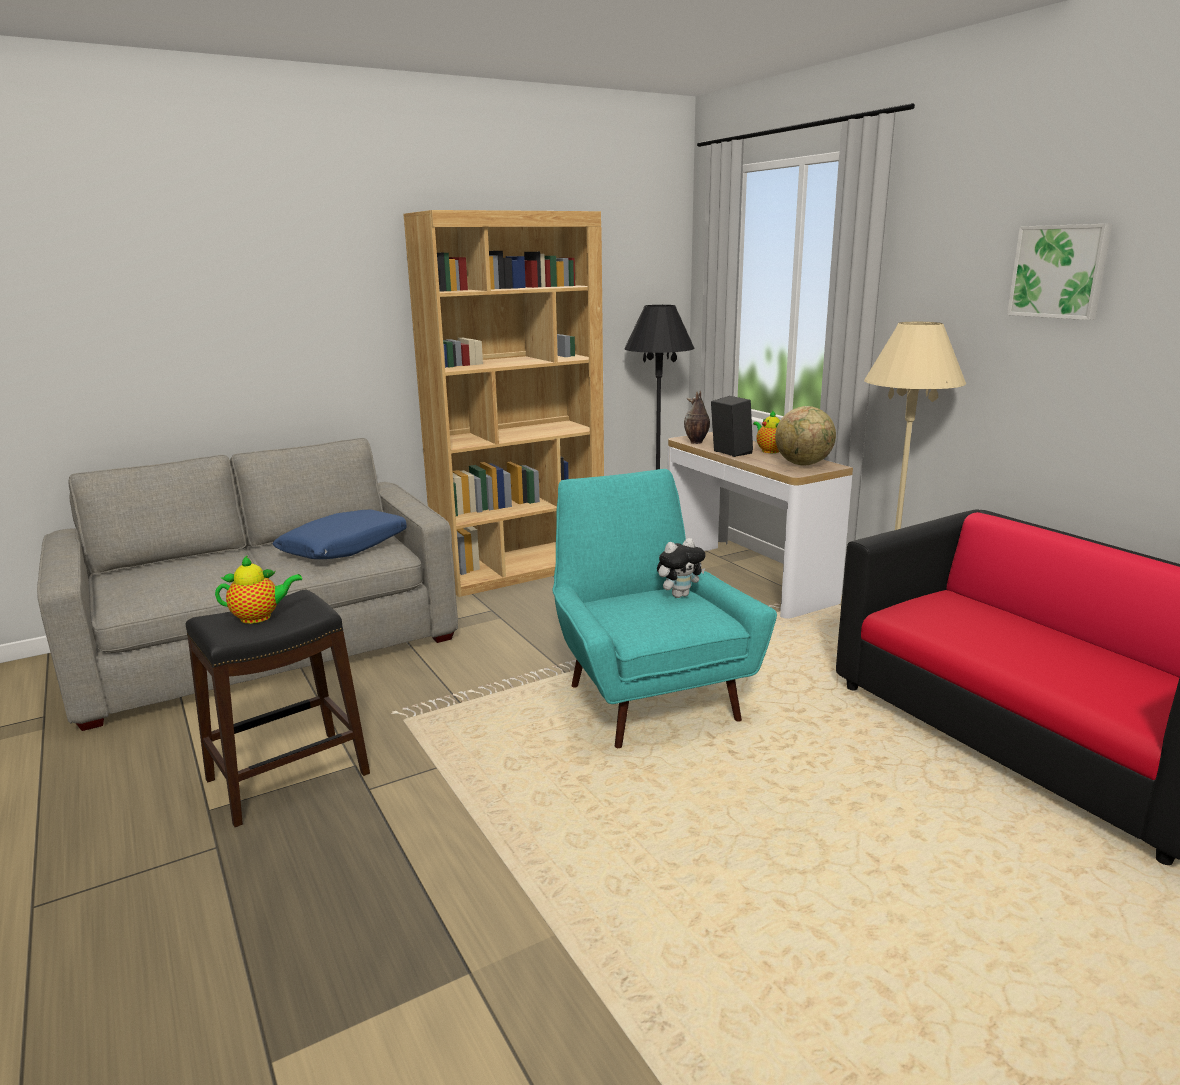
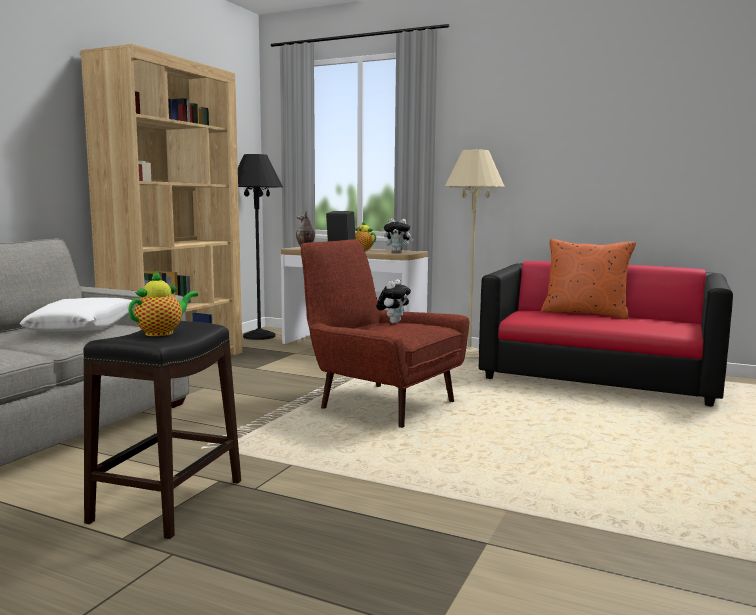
camera: 35 degrees left, 10 degrees down
(345, 547) = (84, 327): blue pillow -> white pillow
(648, 697) = (381, 403): turquoise armchair -> red armchair
(803, 464) = (398, 251): globe -> plush toy
(1035, 625) = (585, 313): none -> orange pillow
(1059, 271) = (547, 120): picture -> none

